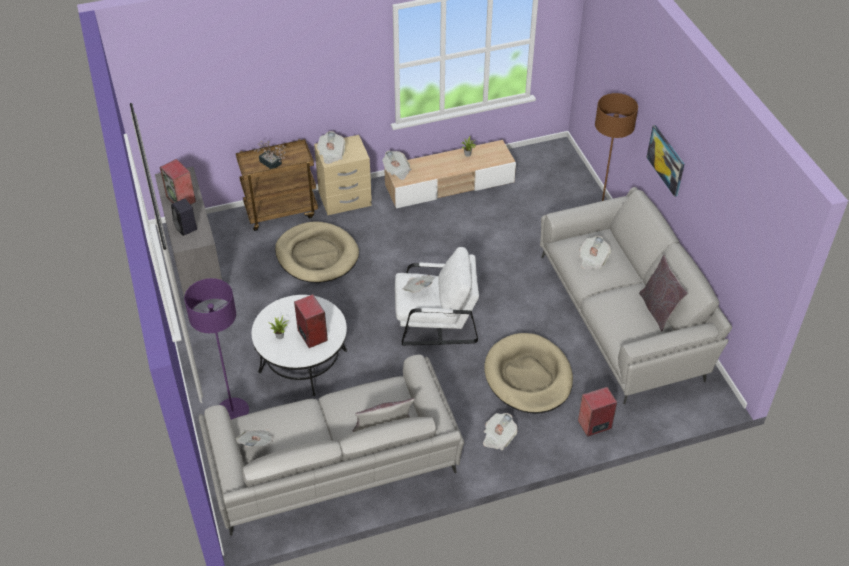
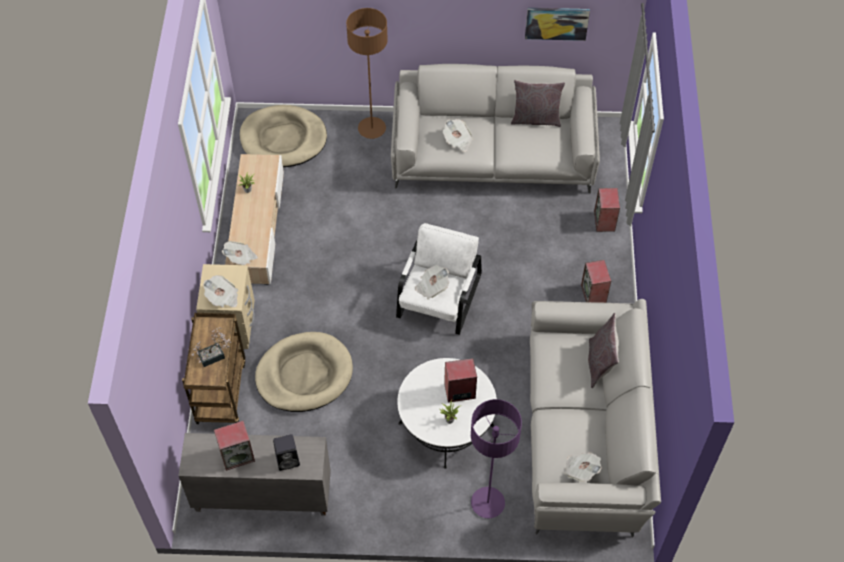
camera: 70 degrees left, 10 degrees up
(498, 437) = (594, 294): newspaper -> speaker
(528, 376) = (535, 249): beige dog bed -> beige dog bed (283, 139)
(666, 160) = (433, 23): picture -> picture (556, 23)

